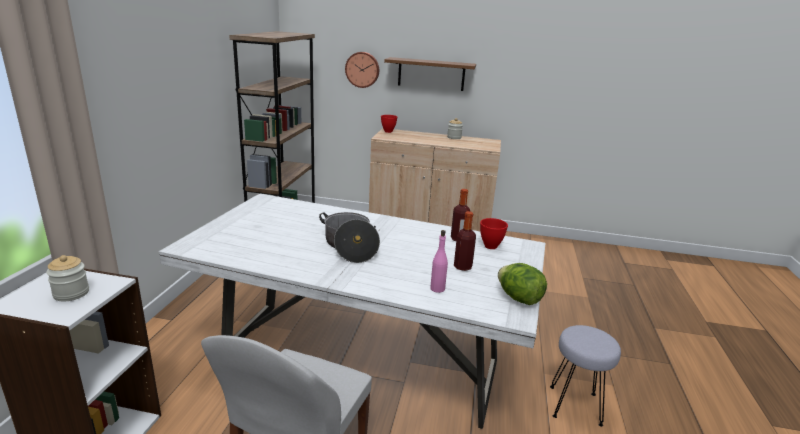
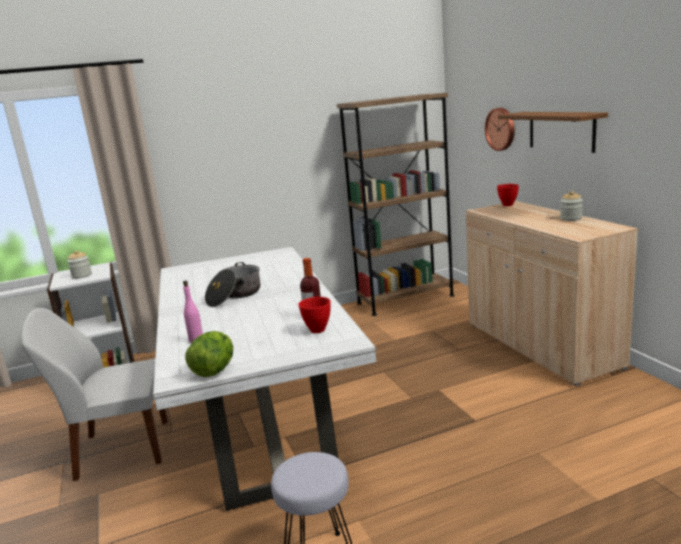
camera: 60 degrees right, 5 degrees down
(462, 267) = (252, 334): bottle -> none

